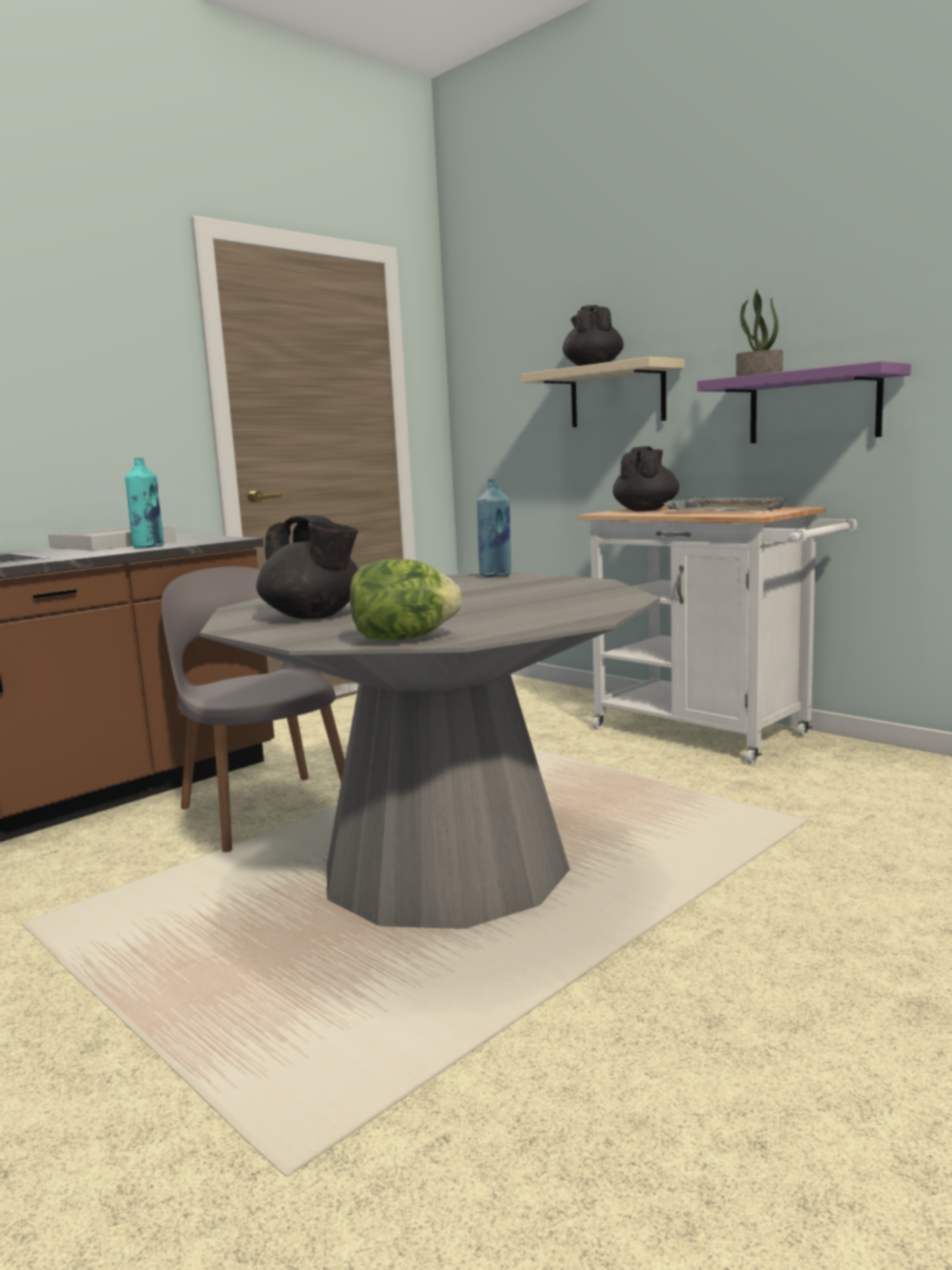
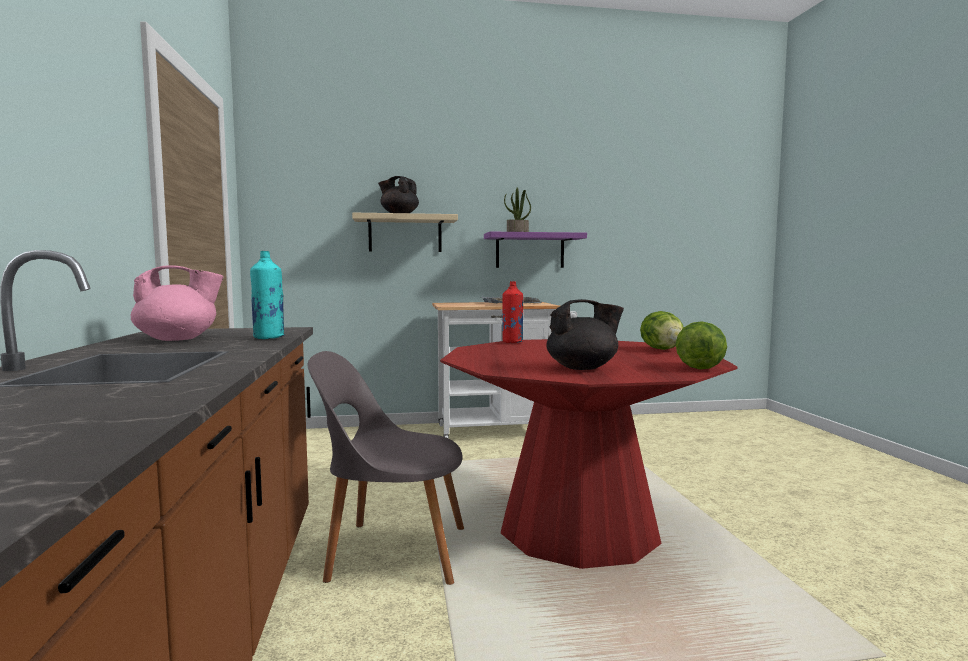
camera: 55 degrees left, 5 degrees down
(113, 544) = (178, 339): white tray -> pink teapot
(445, 868) = (578, 528): grey dining table -> red dining table
(496, 576) = (512, 342): blue bottle -> red bottle
(575, 610) = (662, 349): none -> lettuce
(646, 510) = (461, 304): black teapot -> none

